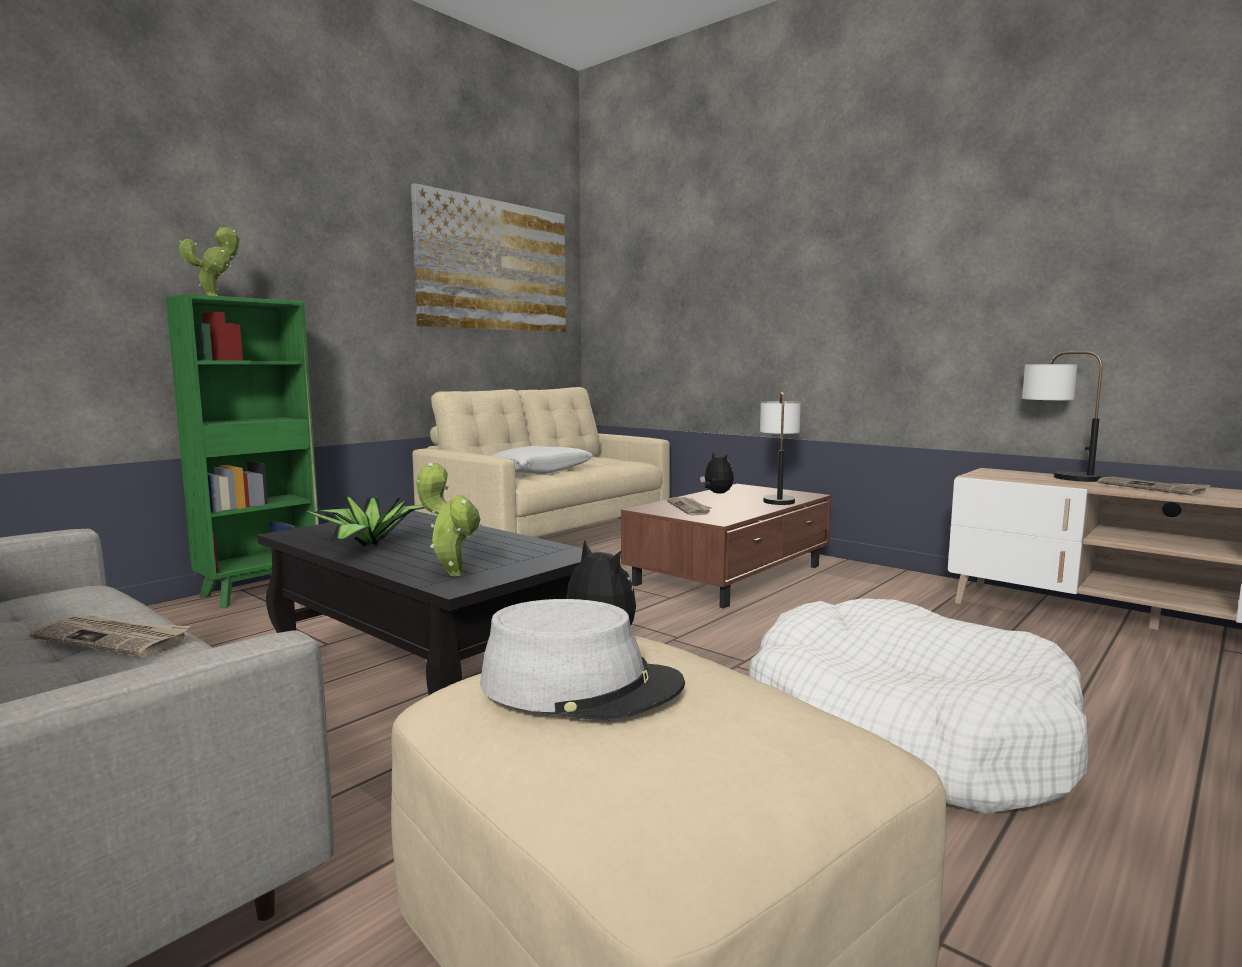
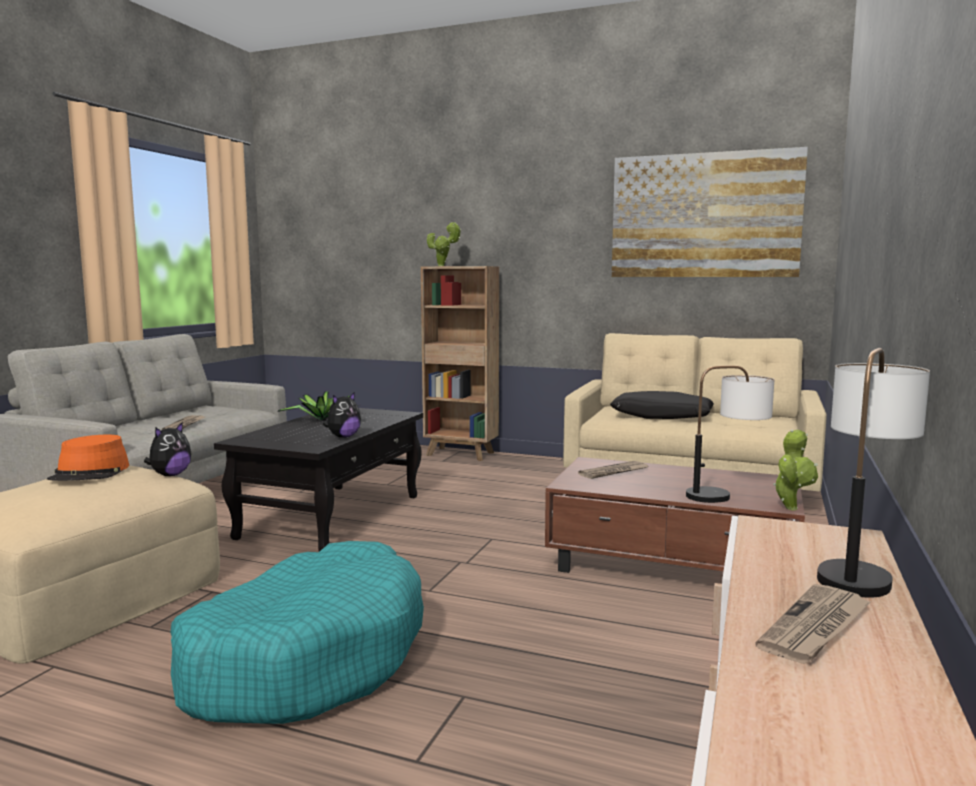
camera: 70 degrees right, 0 degrees up
(261, 591) = (461, 454): green bookcase -> brown bookcase
(452, 573) = (262, 437): potted plant -> potted plant (791, 507)
(539, 471) = (662, 416): white pillow -> black pillow
(580, 685) = (90, 472): grey hat -> orange hat
(716, 493) = (711, 474): plush toy -> plush toy (343, 437)
(904, 733) = (306, 658): white dog bed -> turquoise dog bed

